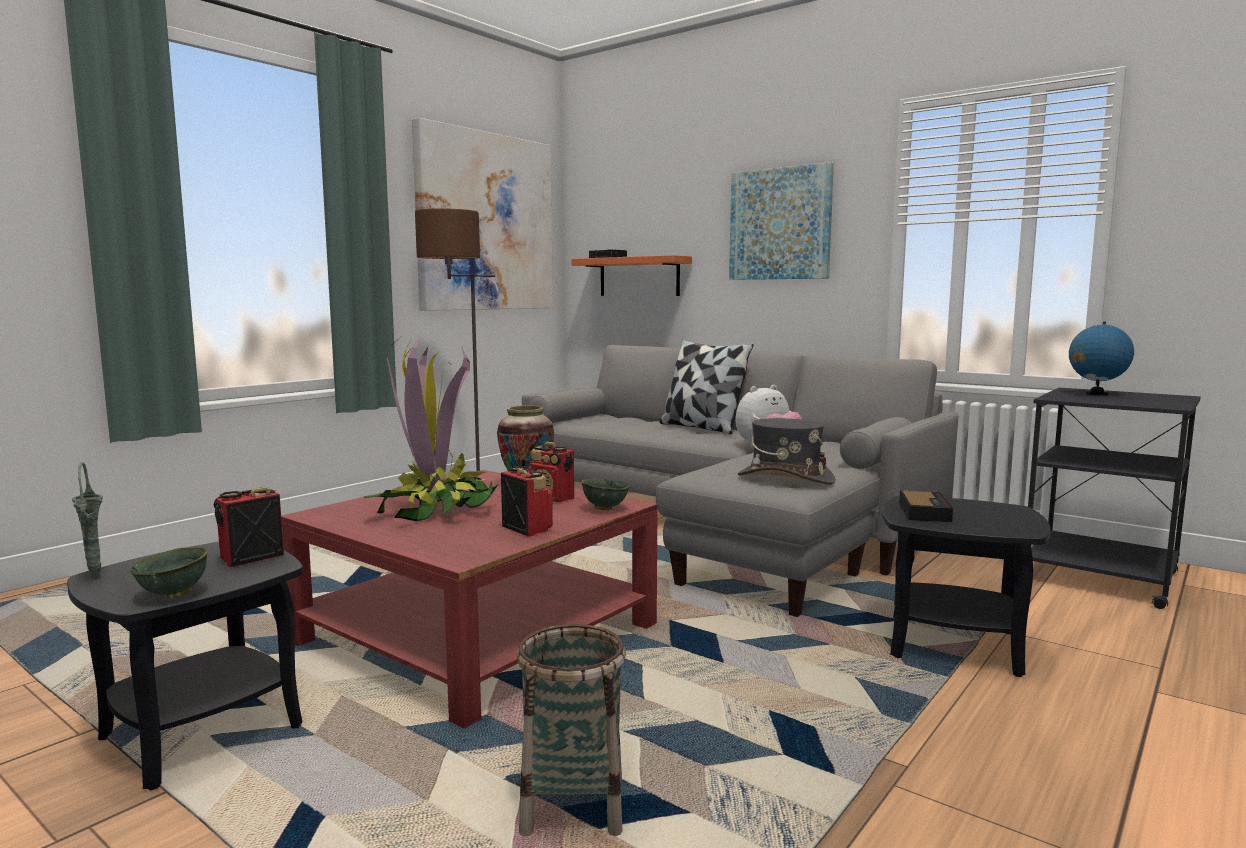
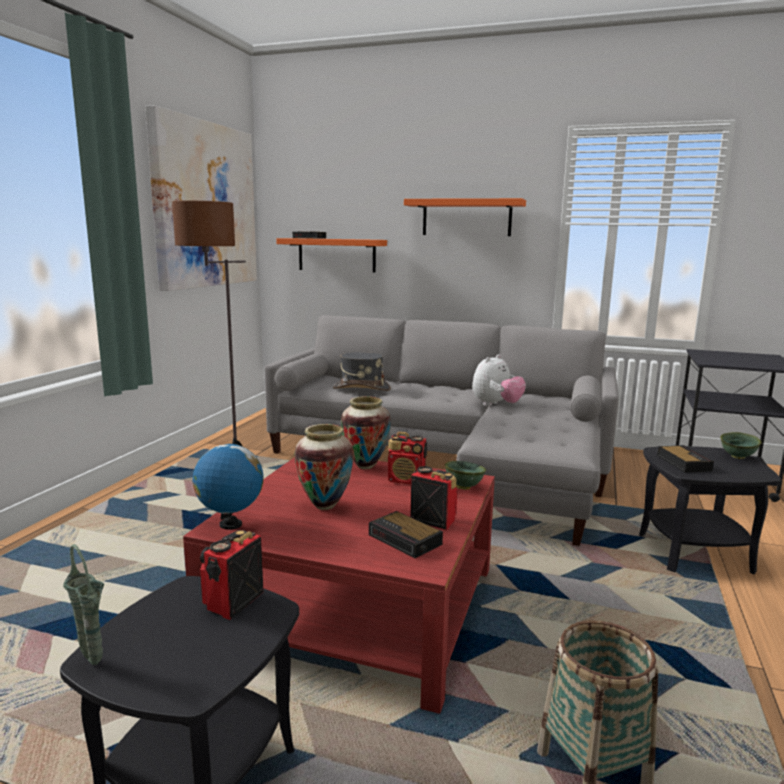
camera: 20 degrees left, 5 degrees up
(174, 595) = (220, 673): green bowl -> green bowl (738, 457)
(436, 509) = (325, 506): potted plant -> vase
(475, 539) = (406, 540): none -> alarm clock
(702, 427) = (422, 385): pillow -> none
(780, 224) = (466, 218): picture -> orange shelf
(785, 478) = (553, 438): grey hat -> grey hat (361, 388)
(1096, 394) = (723, 356): globe -> globe (230, 524)

